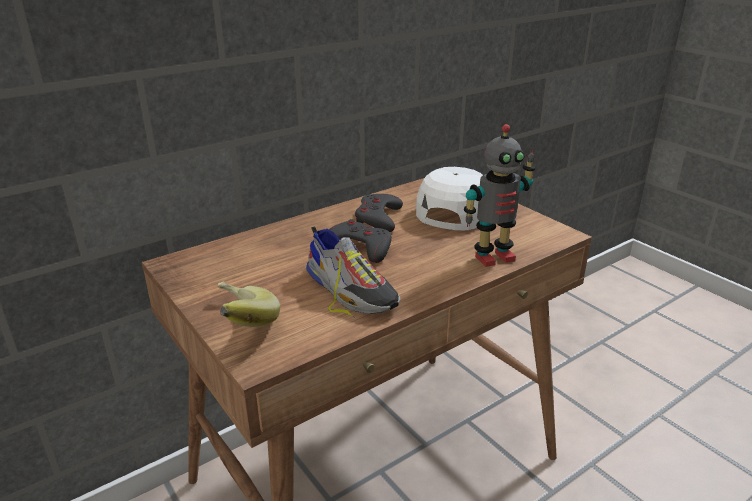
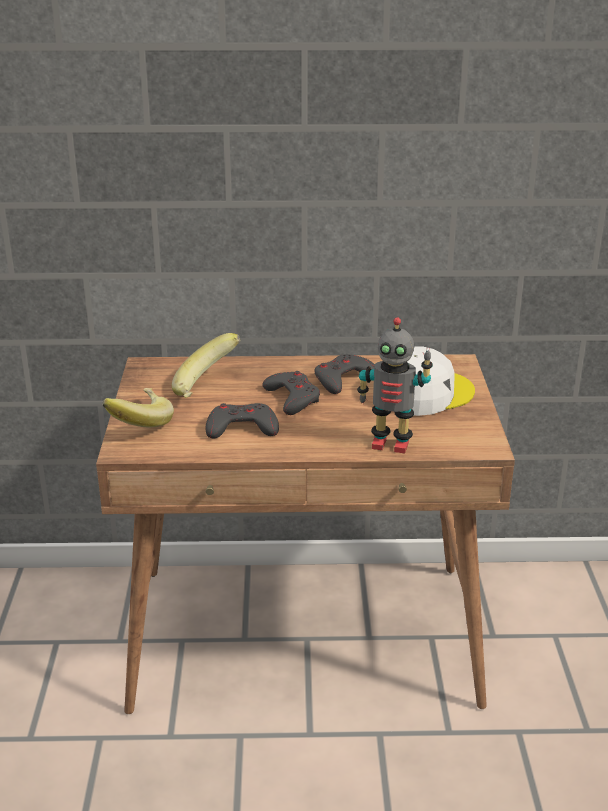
camera: 35 degrees right, 0 degrees up
(268, 265) = (207, 388): none -> banana
(350, 290) = (241, 428): shoe -> grey game controller

